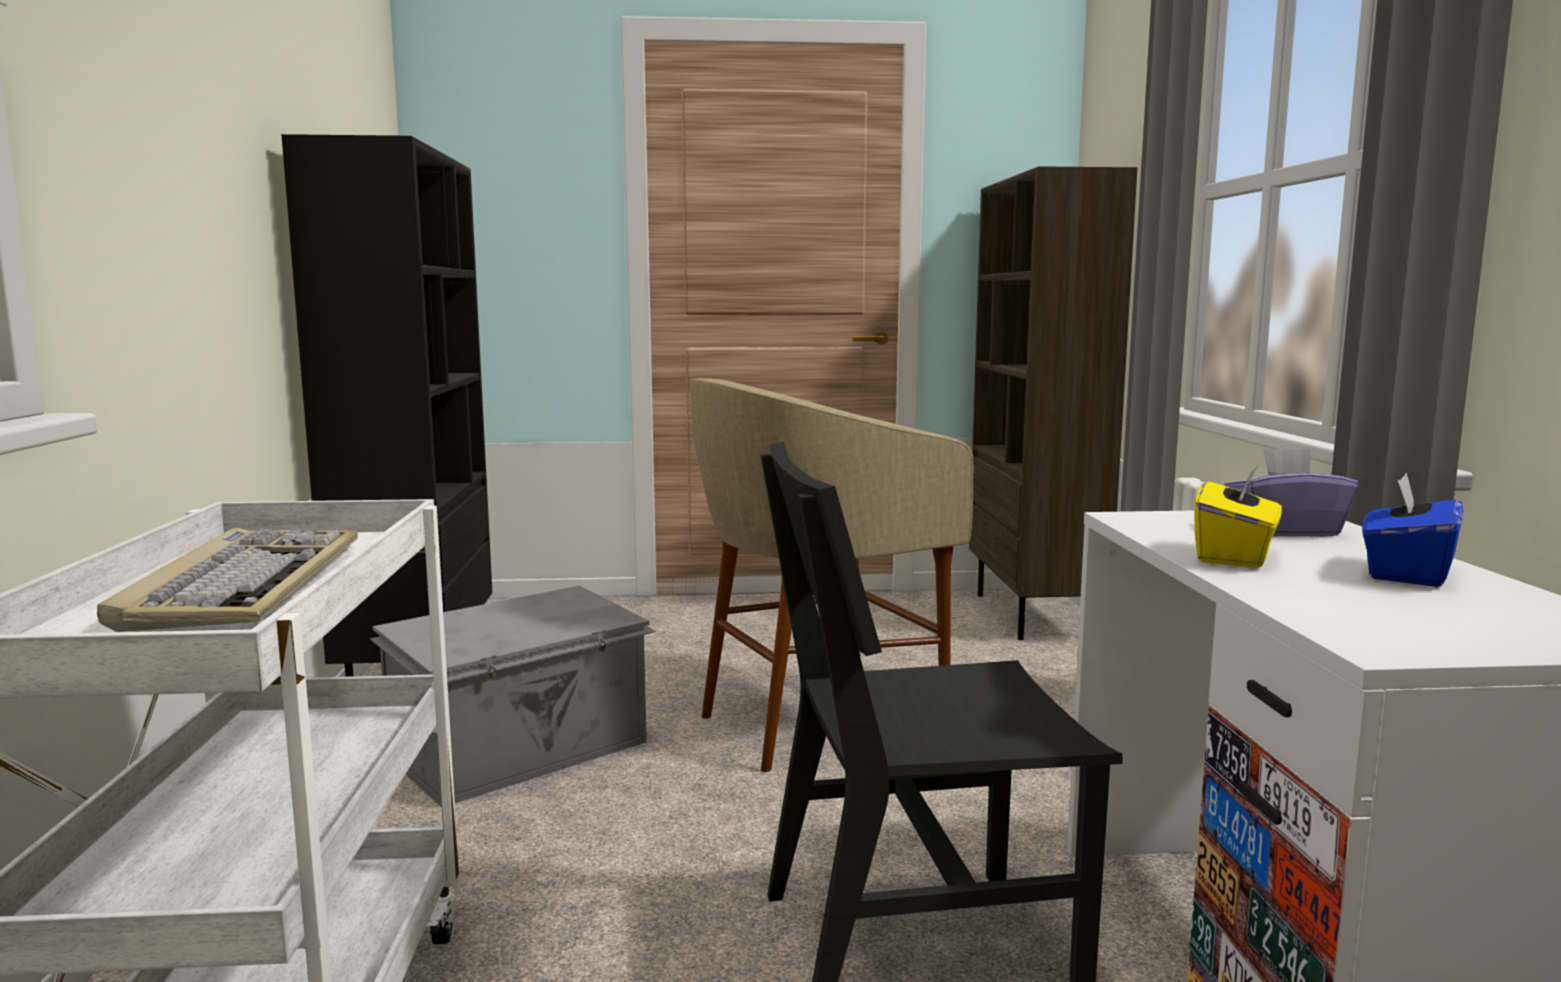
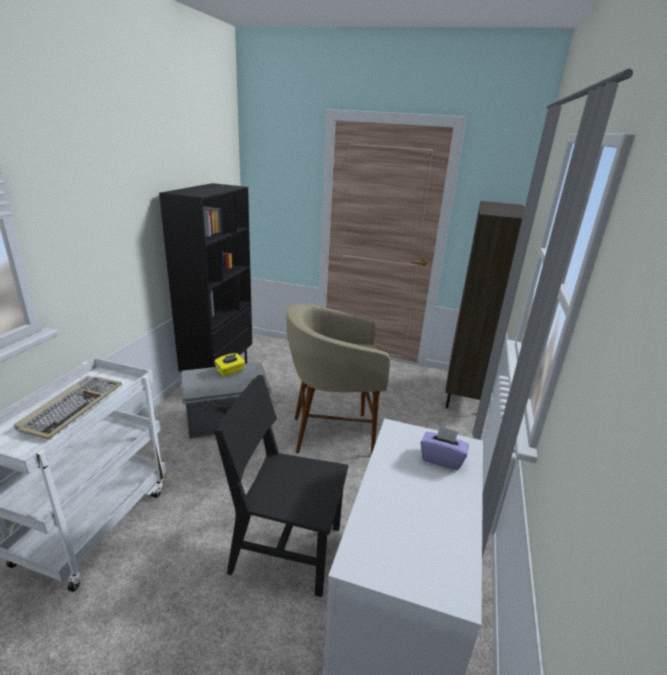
camera: 20 degrees right, 15 degrees up
(1234, 556) = (393, 475): yellow tissue box -> yellow tissue box (230, 371)
(1406, 573) = (442, 510): blue tissue box -> none

